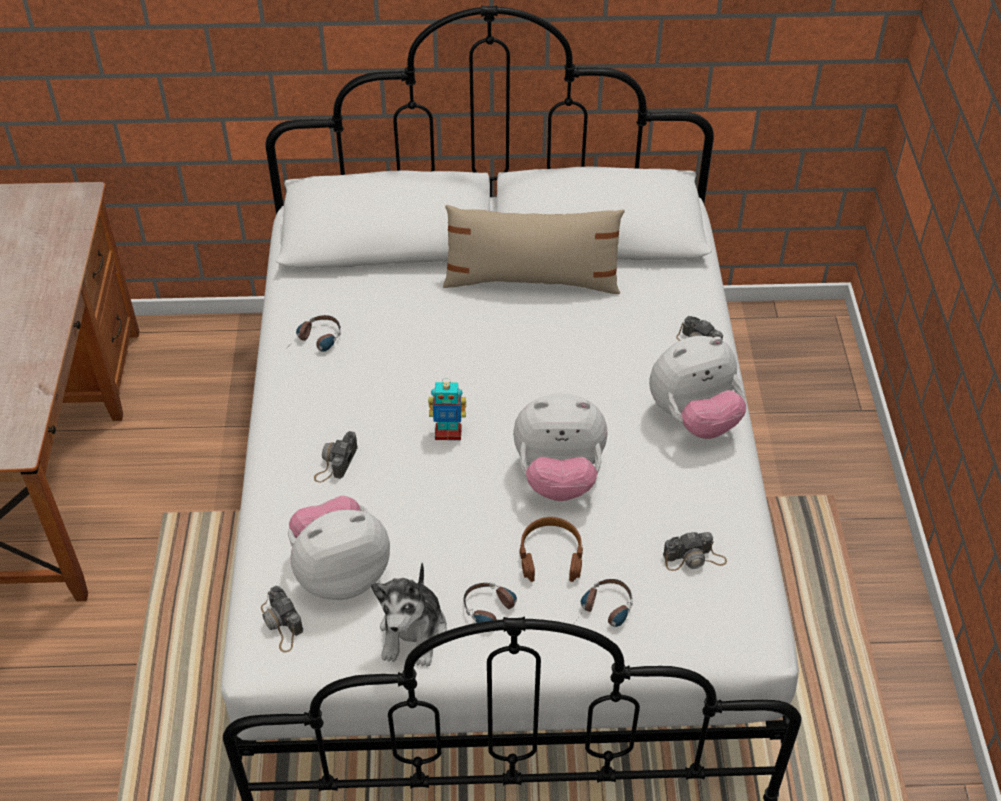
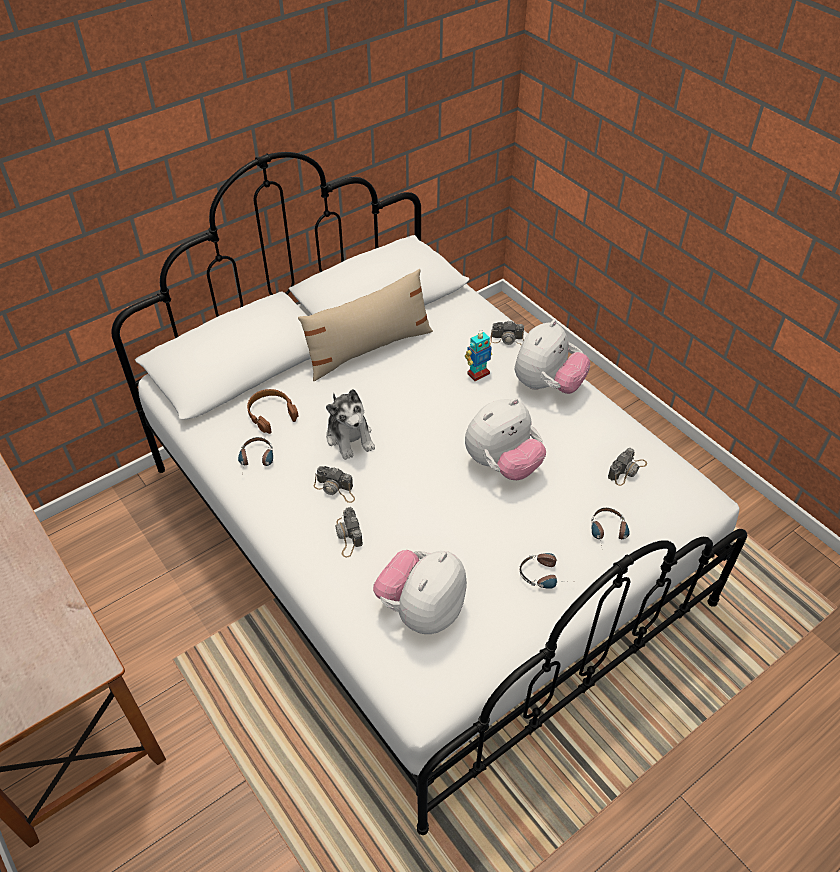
camera: 35 degrees left, 0 degrees up
(281, 624) = (414, 670): camera -> camera (335, 489)
(413, 632) = (507, 619): plush toy -> plush toy (350, 437)
(448, 432) = (406, 474): toy robot -> toy robot (478, 373)
(551, 554) = (544, 516): brown headphones -> brown headphones (271, 414)

